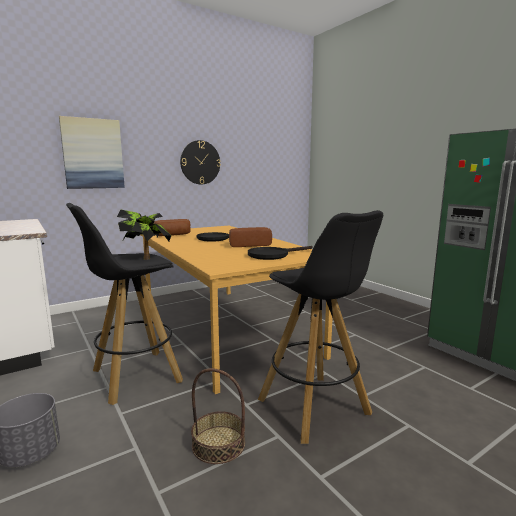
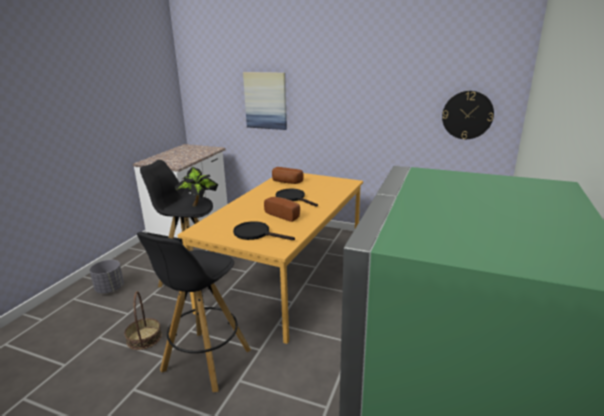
camera: 55 degrees right, 10 degrees up
(200, 162) = (358, 110): wall clock -> wall clock (467, 115)

